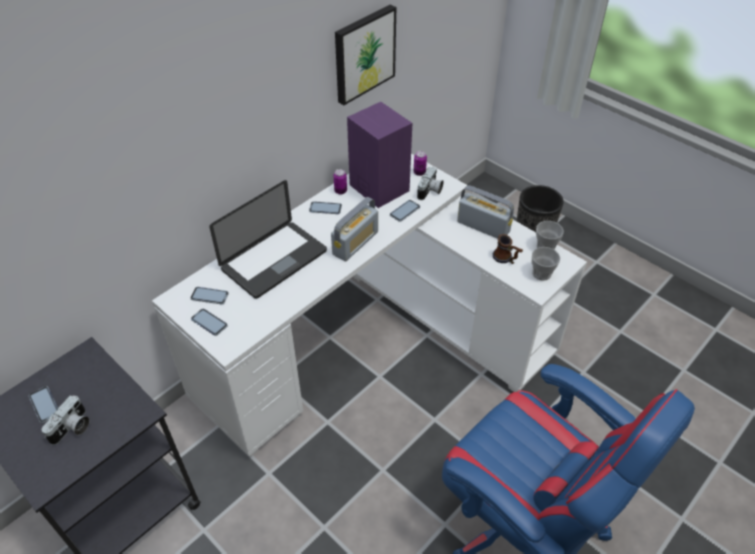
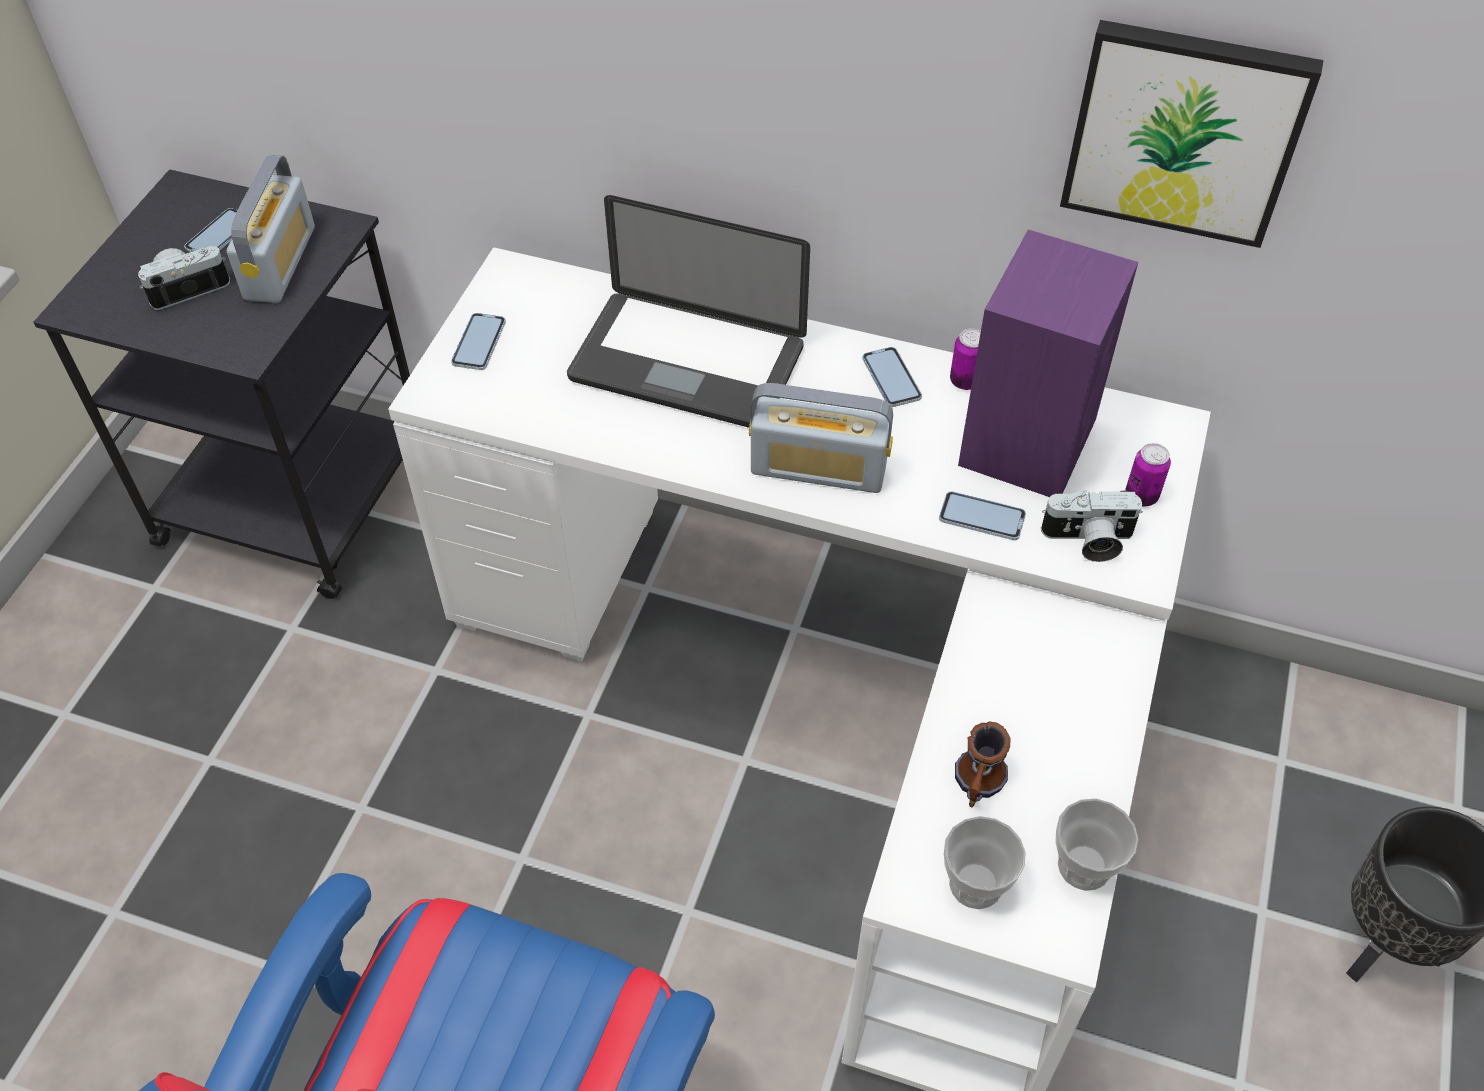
camera: 65 degrees right, 5 degrees up
(72, 428) = (187, 287): camera -> camera turned 150 degrees clockwise
(209, 296) = (542, 315): phone -> none
(483, 226) = (1062, 700): radio -> radio (280, 263)

